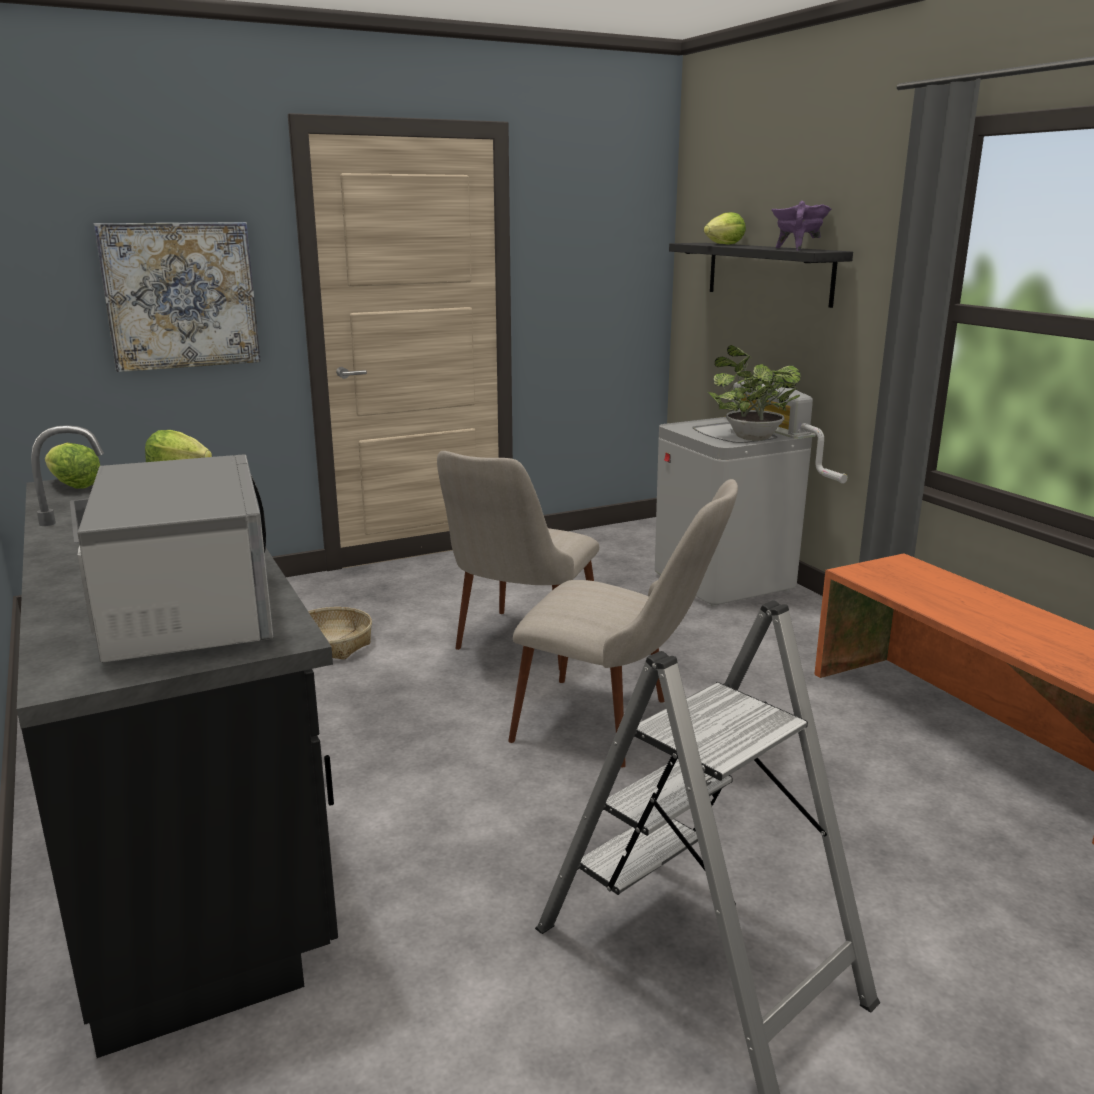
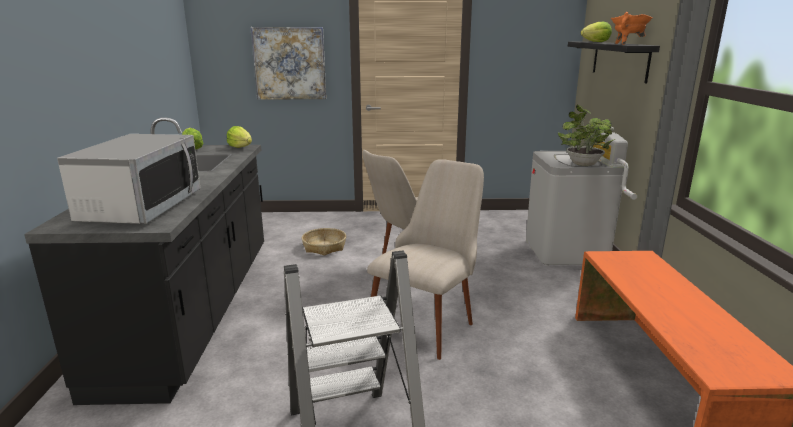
camera: 25 degrees right, 0 degrees up
(618, 726) = (428, 319): beige chair -> beige chair turned 105 degrees counterclockwise
(796, 249) = (626, 44): purple cooking pot -> orange cooking pot

